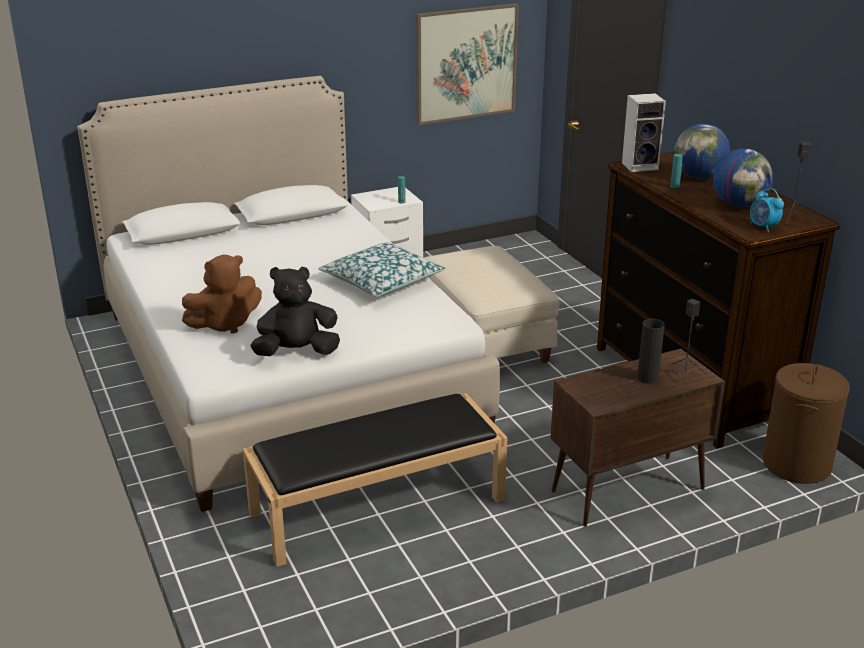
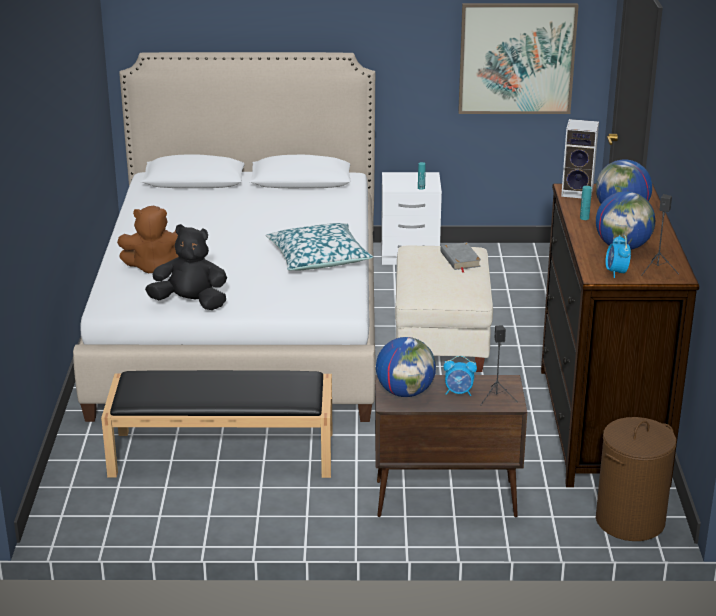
camera: 25 degrees right, 0 degrees up
(492, 259) = (460, 259): none -> grey book
(600, 390) = (405, 392): none -> globe
(647, 378) = (459, 392): black vase -> alarm clock

